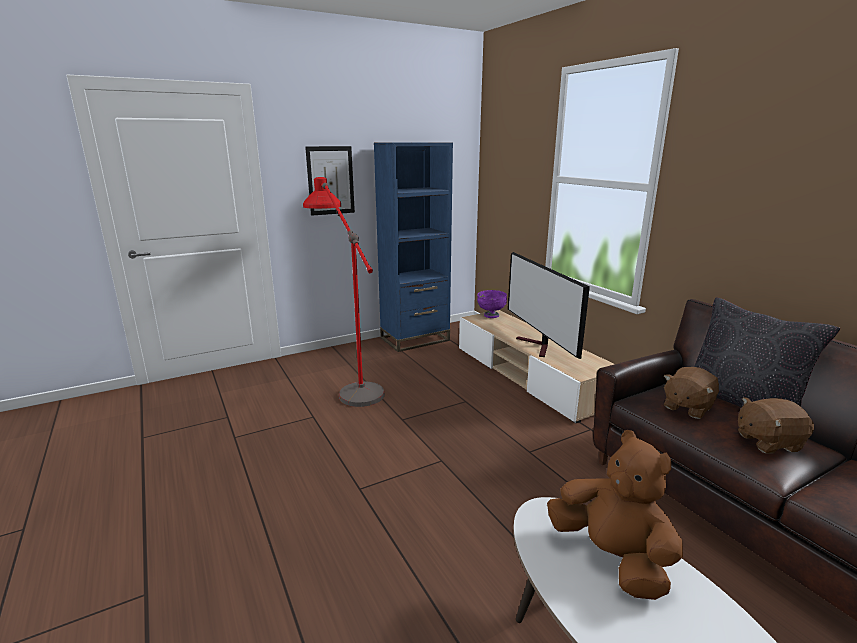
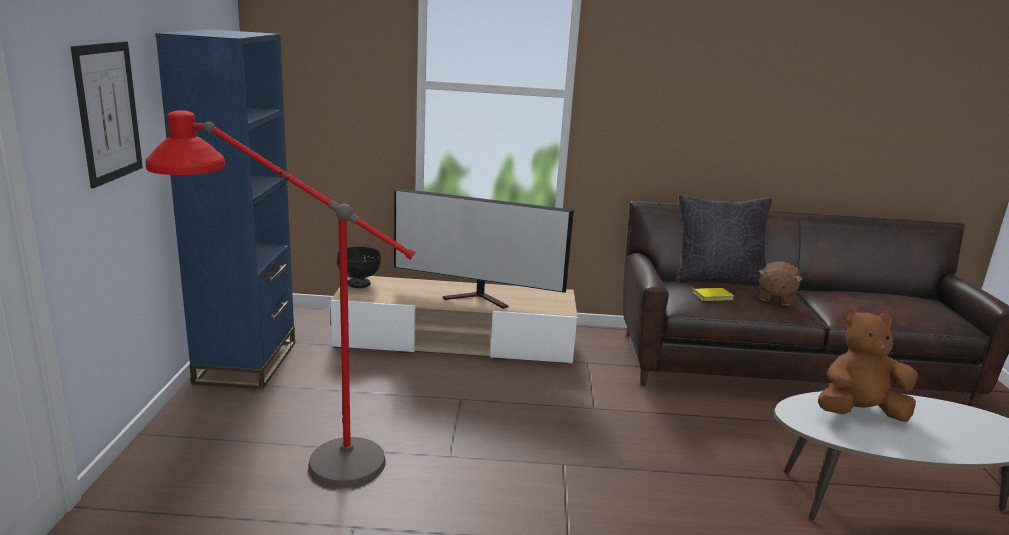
camera: 60 degrees left, 0 degrees up
(491, 315) = (358, 284): purple bowl -> black bowl
(687, 407) = (712, 296): brown plush toy -> yellow book

